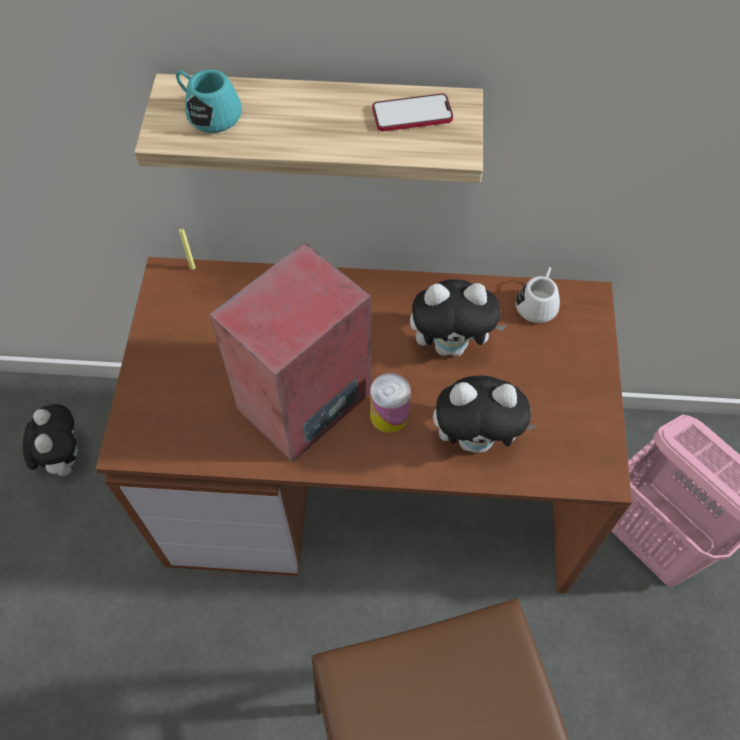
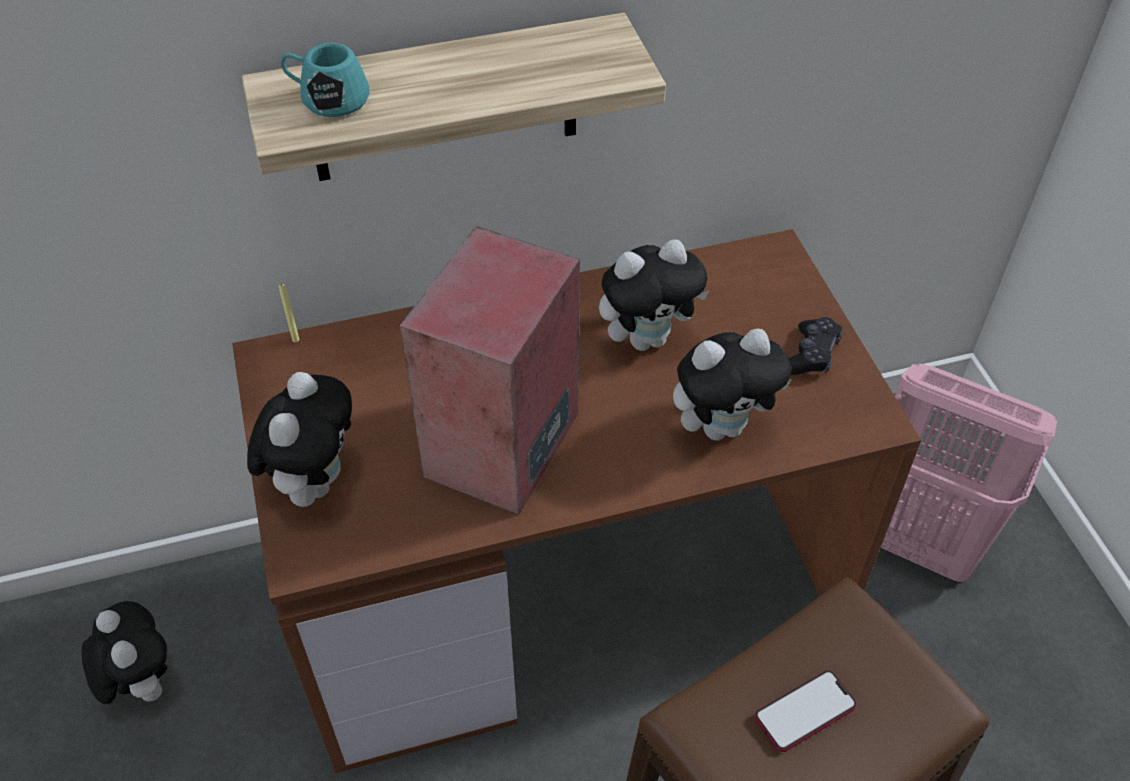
camera: 20 degrees left, 10 degrees down
(160, 387) = (313, 481): none -> plush toy
(389, 415) = (610, 430): can -> none
(412, 114) = (562, 51): phone -> phone (804, 712)
(538, 302) = (723, 269): white mug -> none
(575, 399) = (811, 354): none -> black game controller

